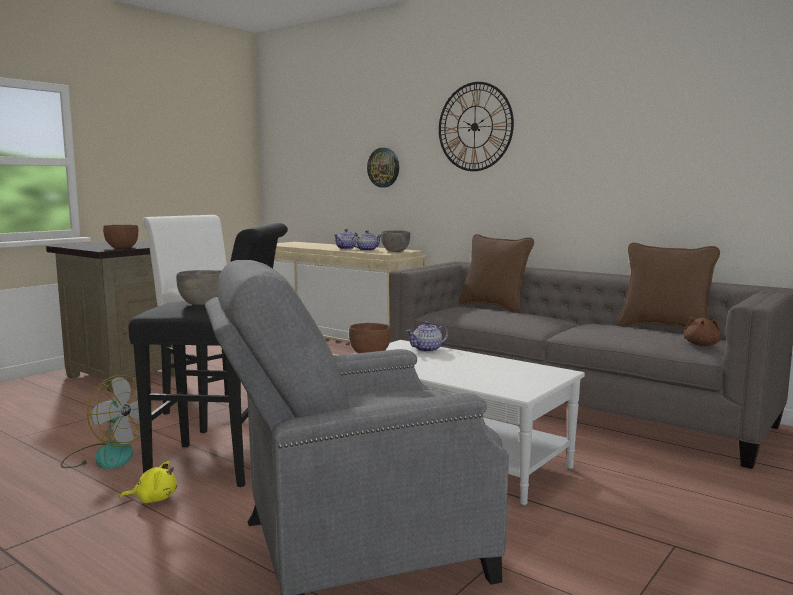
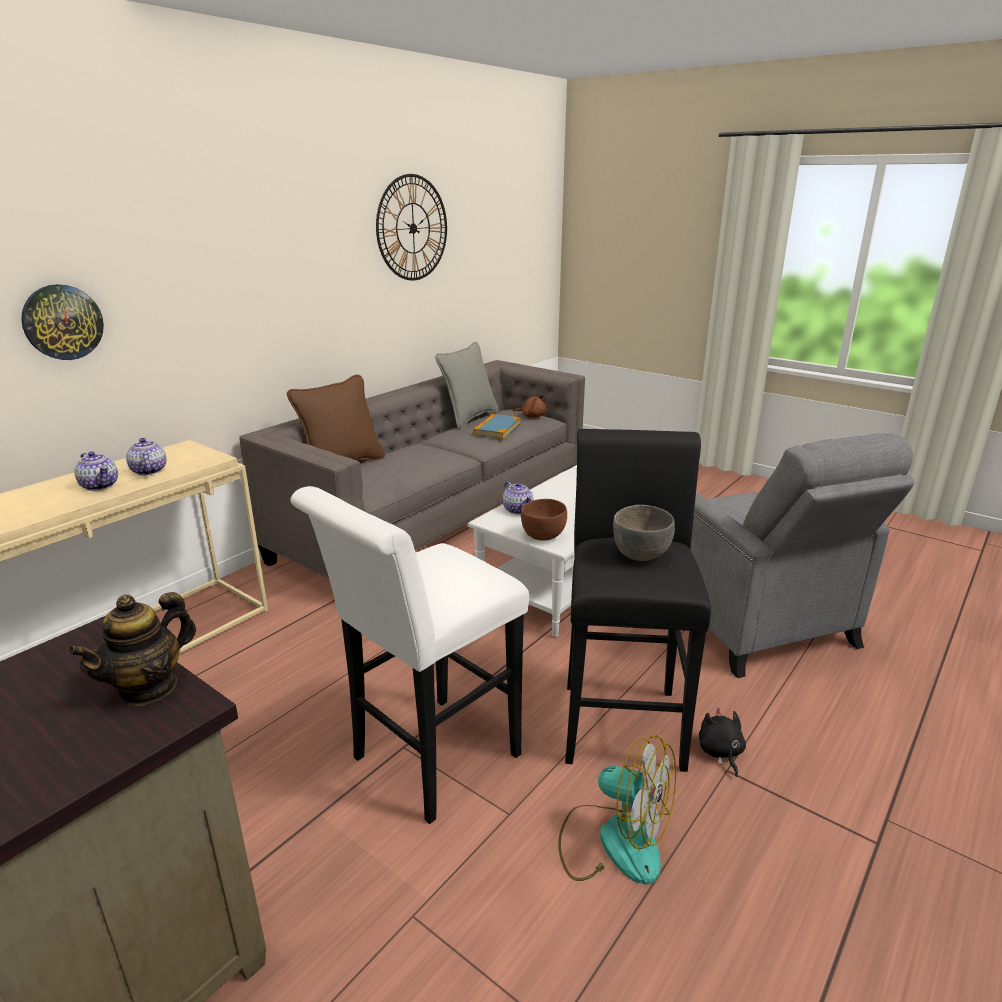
camera: 90 degrees left, 15 degrees up
(106, 455) = (614, 841): fan -> fan turned 90 degrees clockwise
(122, 248) = (148, 687): brown bowl -> teapot
(154, 499) = (720, 752): yellow plush toy -> black plush toy
(395, 251) = (192, 453): grey bowl -> none
(475, 127) = (228, 242): wall clock -> wall clock (412, 228)
(626, 333) = (497, 429): none -> book
(665, 328) = (469, 418): brown pillow -> grey pillow

